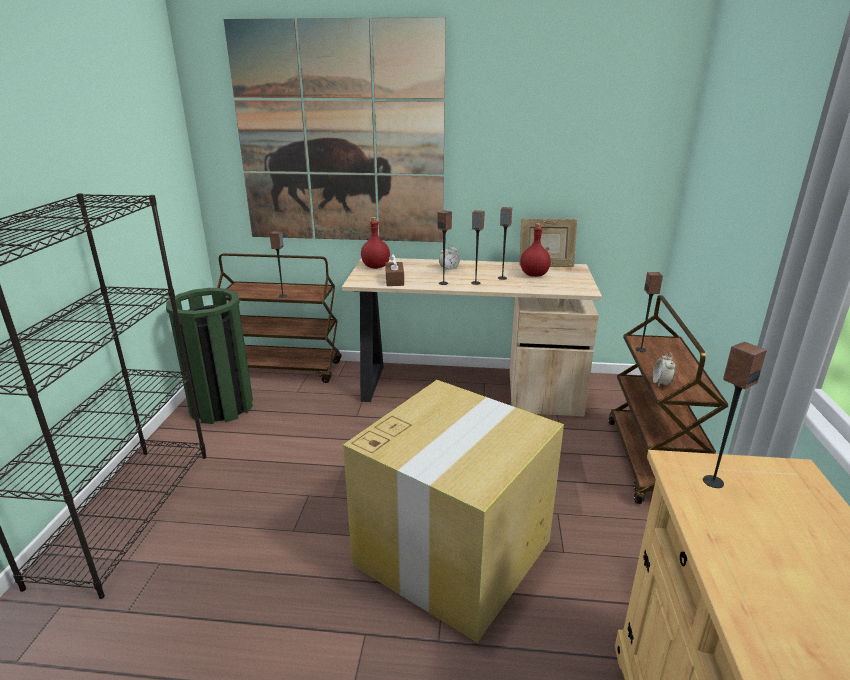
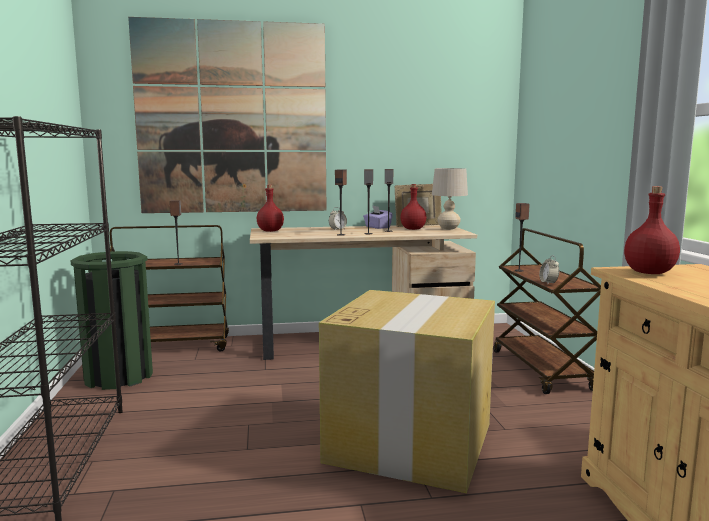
camera: 15 degrees left, 15 degrees down
(394, 280) = (295, 235): brown tissue box -> none
(496, 266) = (377, 227): none -> purple tissue box
(576, 278) = (448, 229): none -> beige table lamp
(712, 481) = (648, 272): speaker -> red bottle

